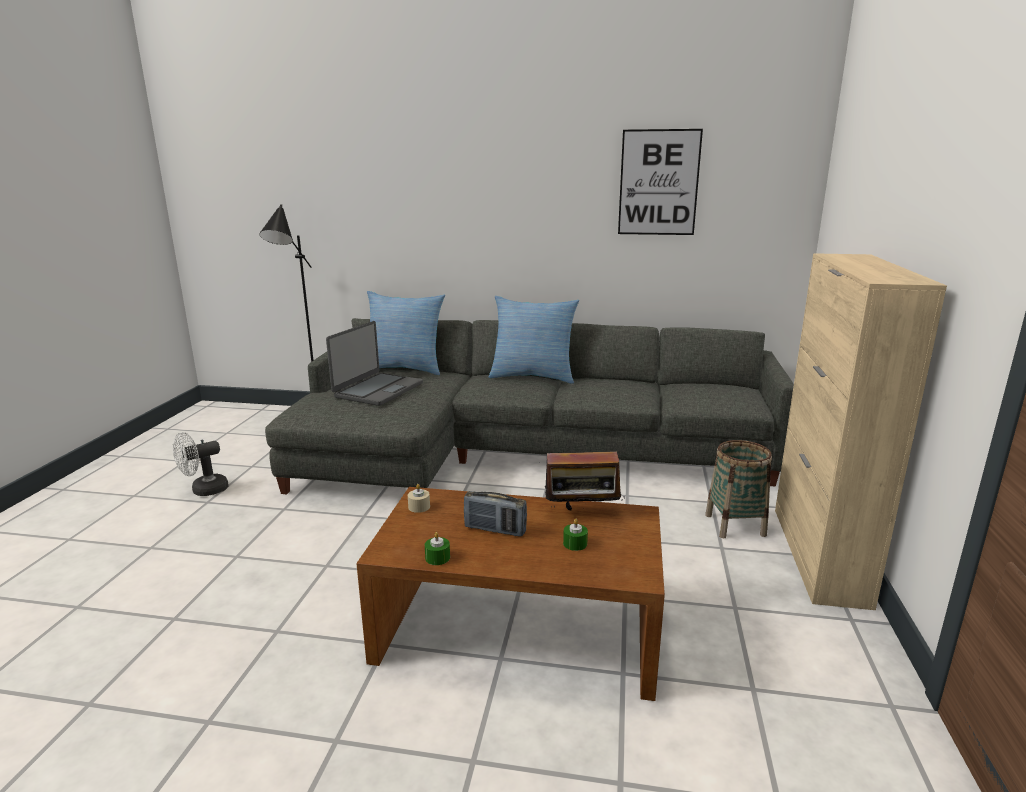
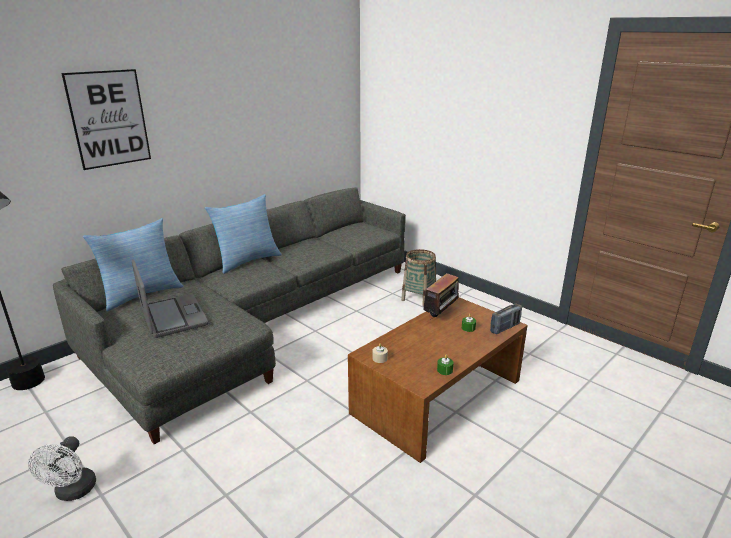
camera: 55 degrees left, 5 degrees up
(495, 530) = (432, 344): radio -> radio (505, 328)
(658, 183) = (280, 99): picture -> picture (109, 119)
(818, 554) = (461, 293): beige cabinet -> none

